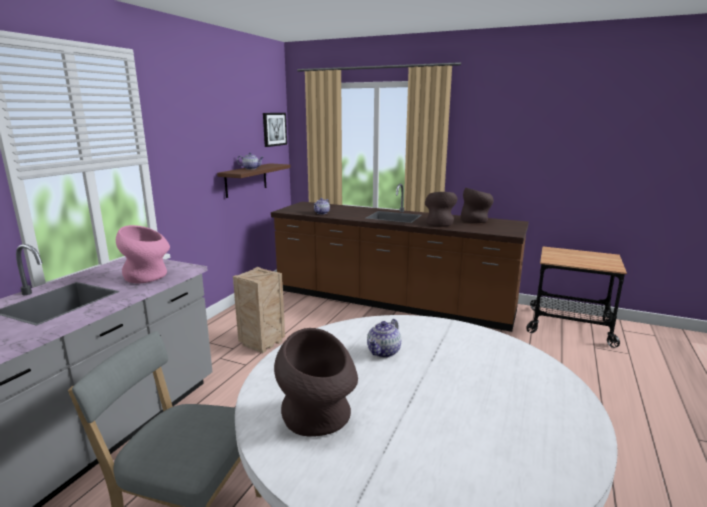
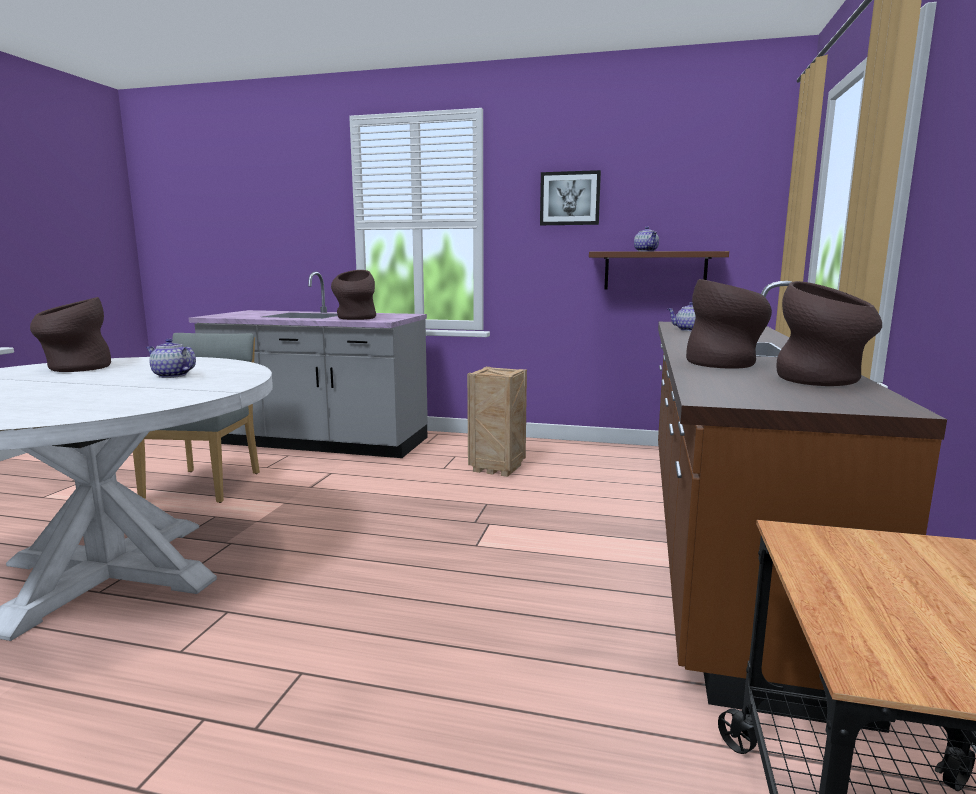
camera: 80 degrees right, 5 degrees down
(148, 277) = (355, 318): pink vase -> brown vase
(274, 129) = (749, 194): picture -> picture (570, 198)

